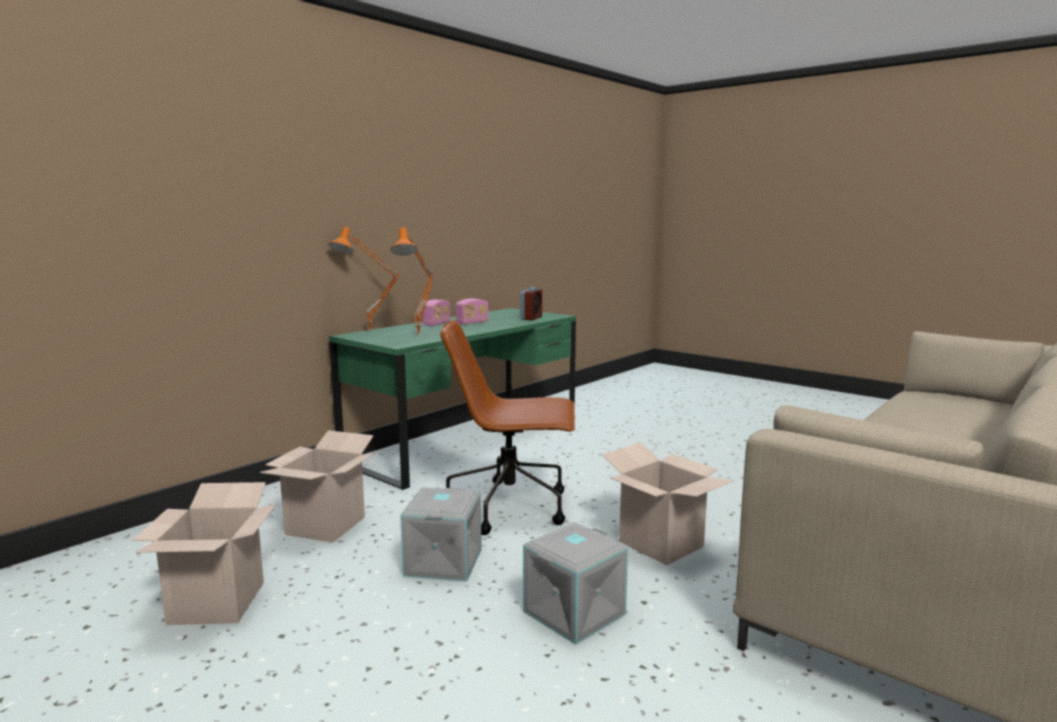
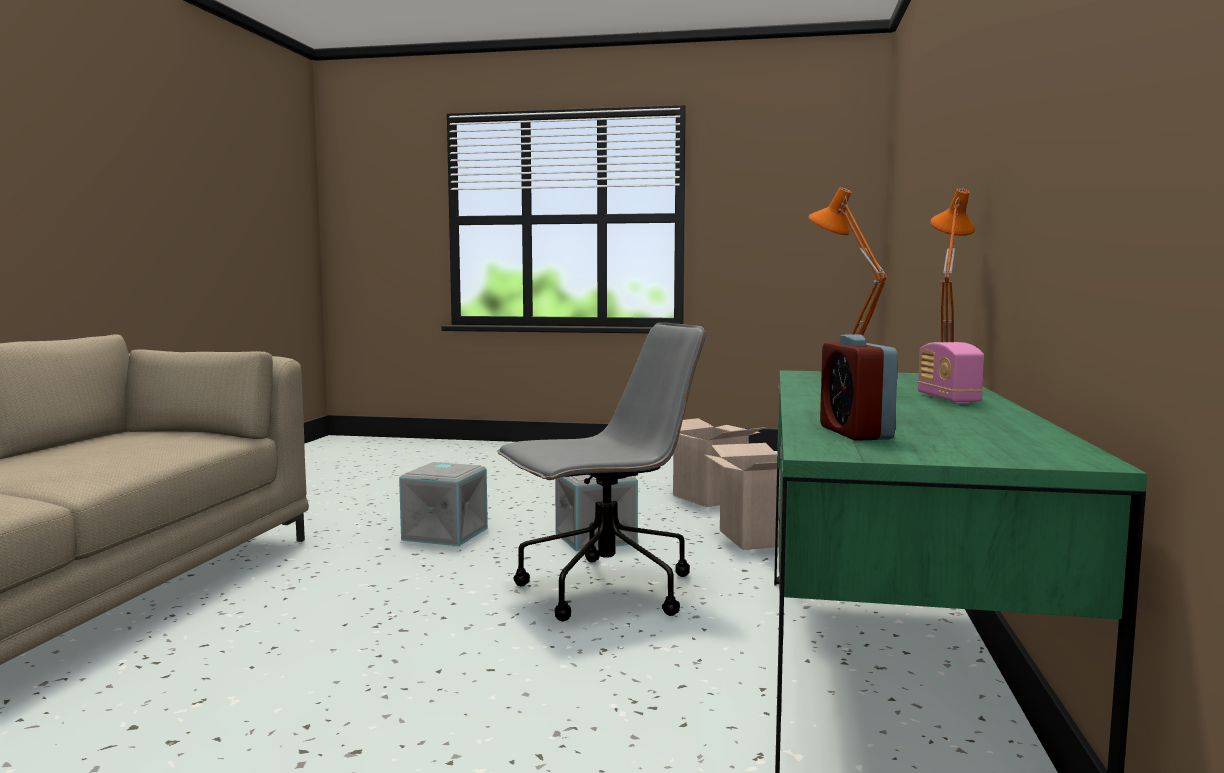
camera: 150 degrees right, 5 degrees down
(472, 323) = (904, 407): radio -> none
(511, 507) = (604, 591): brown office chair -> grey office chair
(661, 544) = (380, 590): cardboard box -> none

